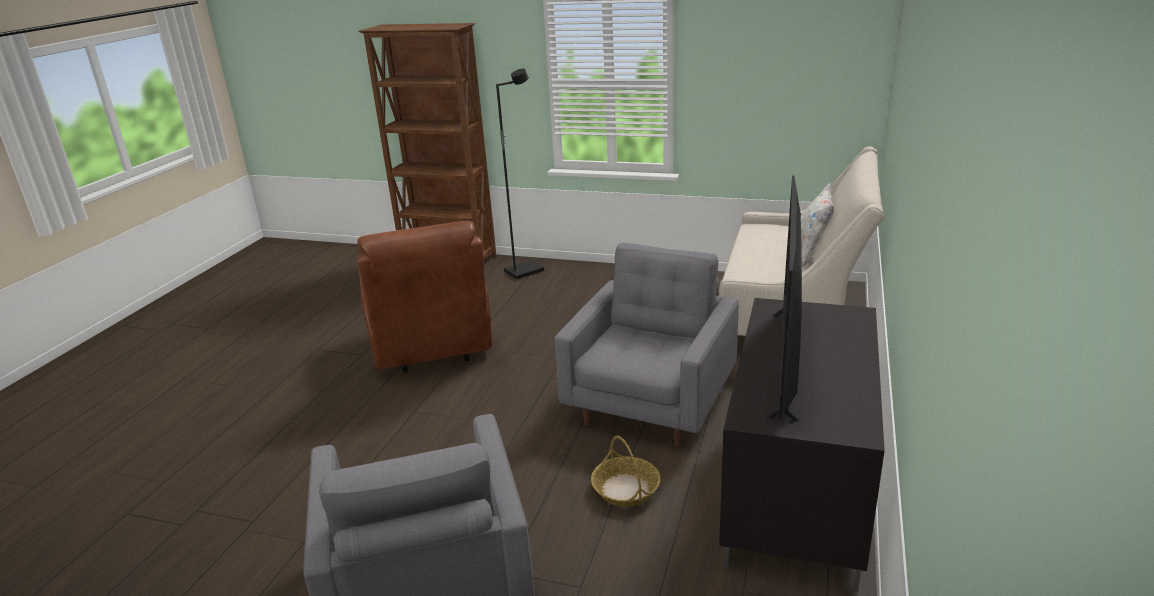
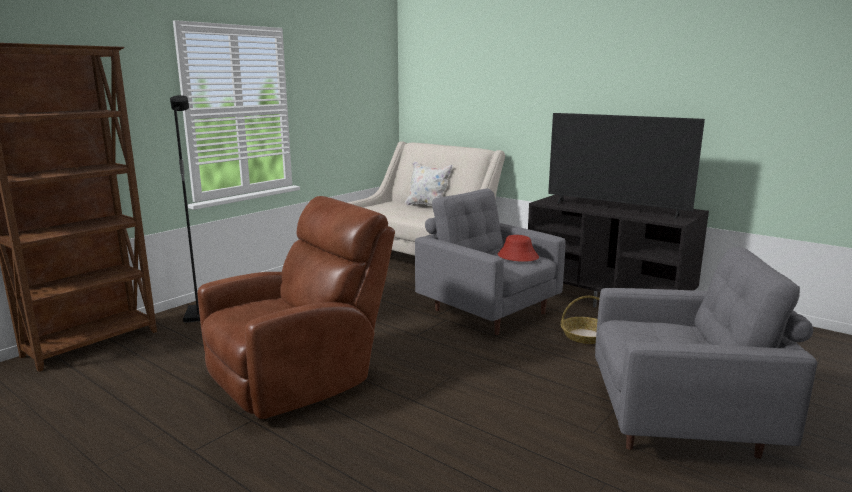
camera: 70 degrees left, 10 degrees down
(432, 350) = (299, 378): brown armchair -> brown armchair turned 45 degrees counterclockwise
(657, 354) = (517, 256): none -> red hat

